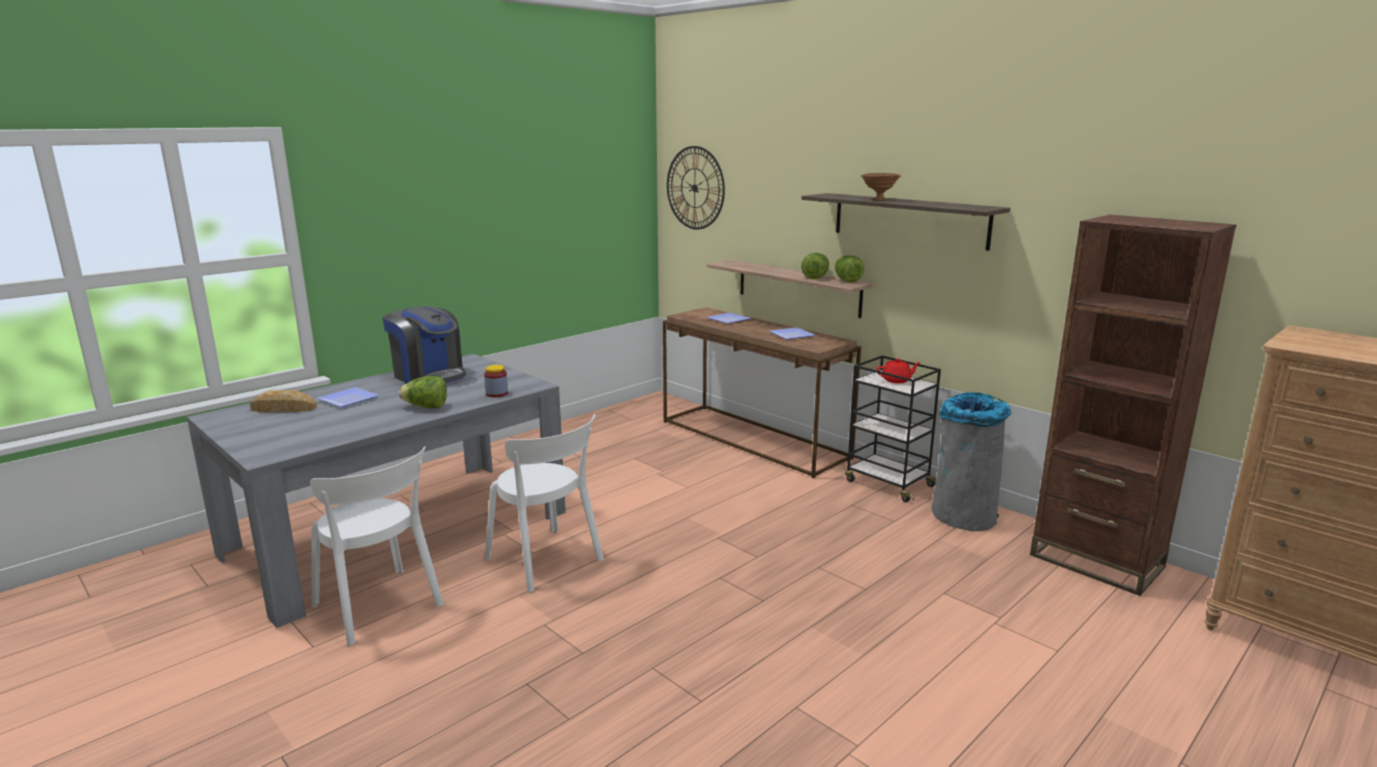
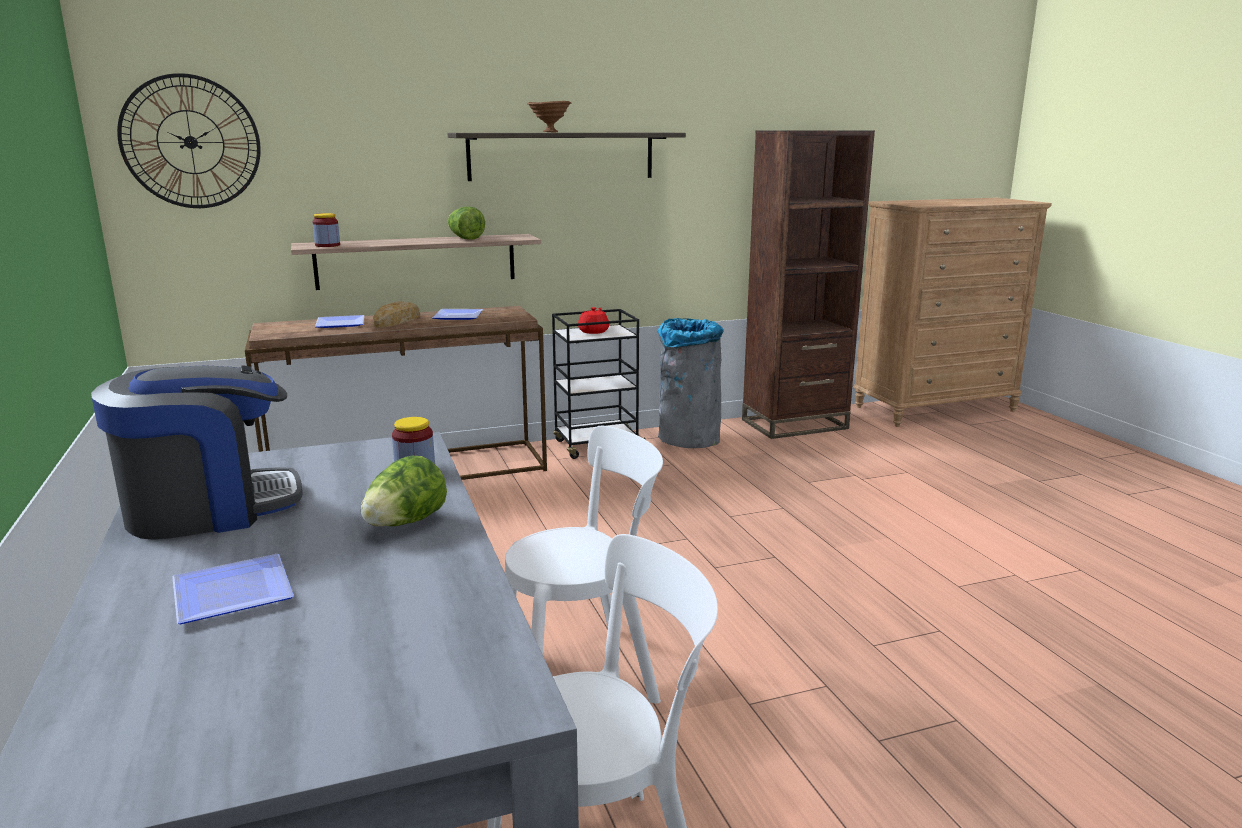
camera: 65 degrees left, 0 degrees up
(283, 408) = (165, 679): bread -> bread (397, 321)
(732, 265) = (327, 245): none -> jar
(846, 280) = (501, 236): lettuce -> none

